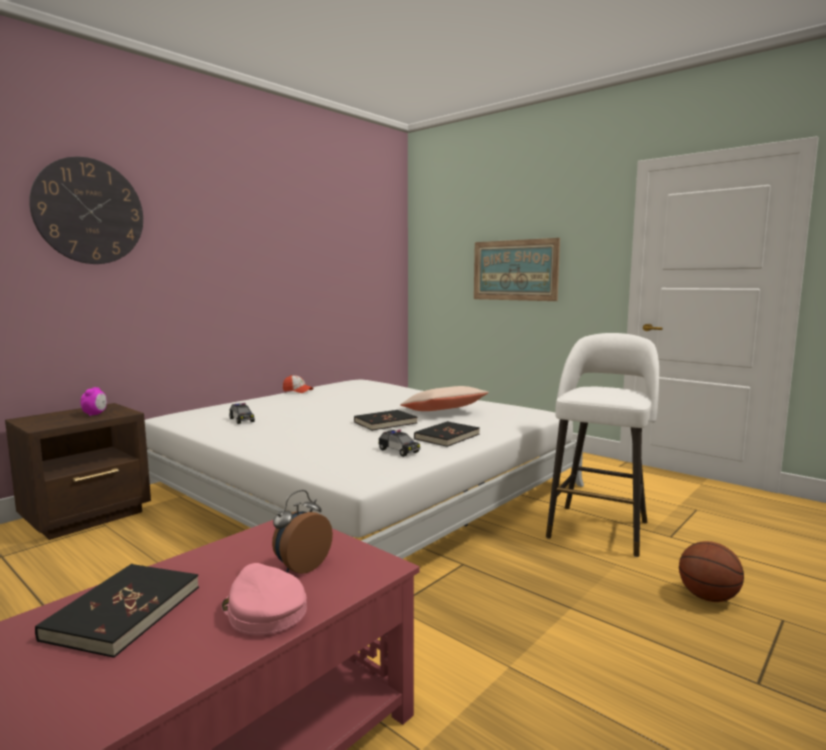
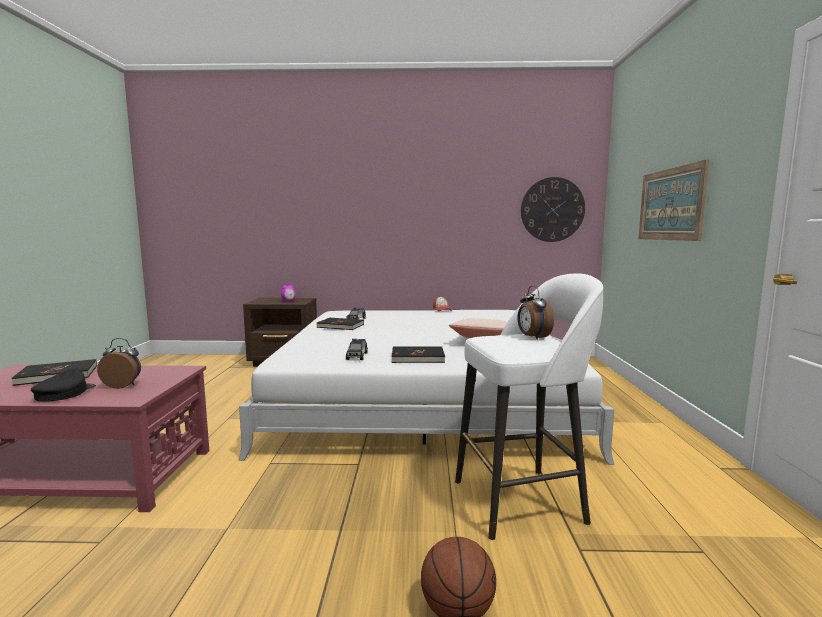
camera: 50 degrees right, 0 degrees up
(89, 211) = (310, 178): wall clock -> wall clock (552, 209)
(263, 610) = (64, 393): pink cap -> black cap
(385, 423) = (413, 338): black book -> black book (340, 326)
(601, 389) = (532, 337): none -> alarm clock

